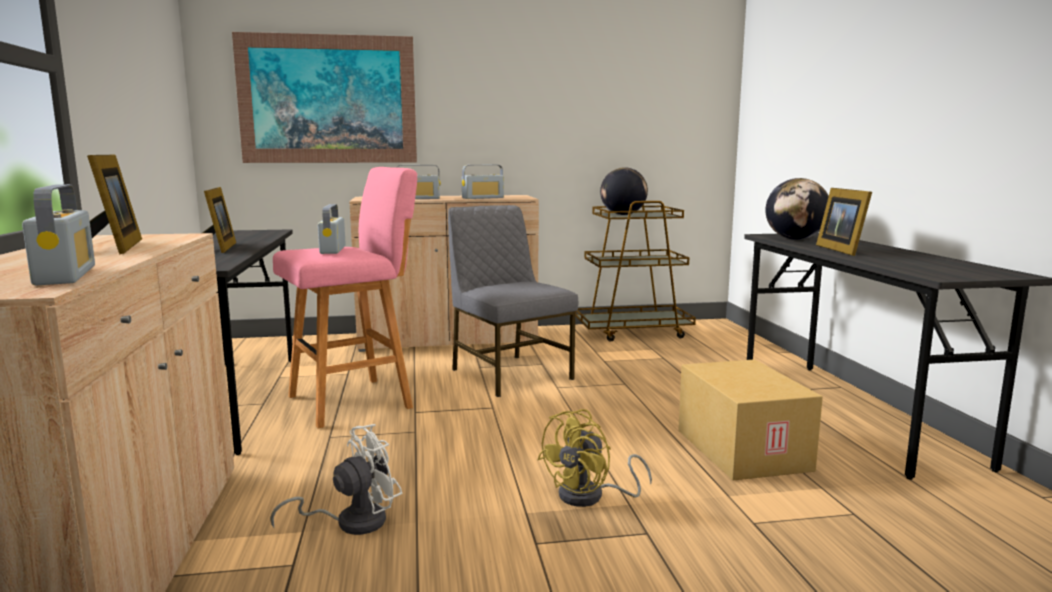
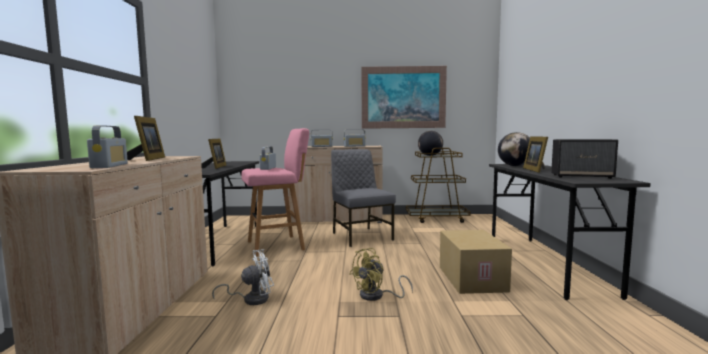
camera: 10 degrees right, 5 degrees down
(328, 99) = (282, 99): picture -> picture (403, 97)
(934, 265) = (582, 176): none -> speaker

